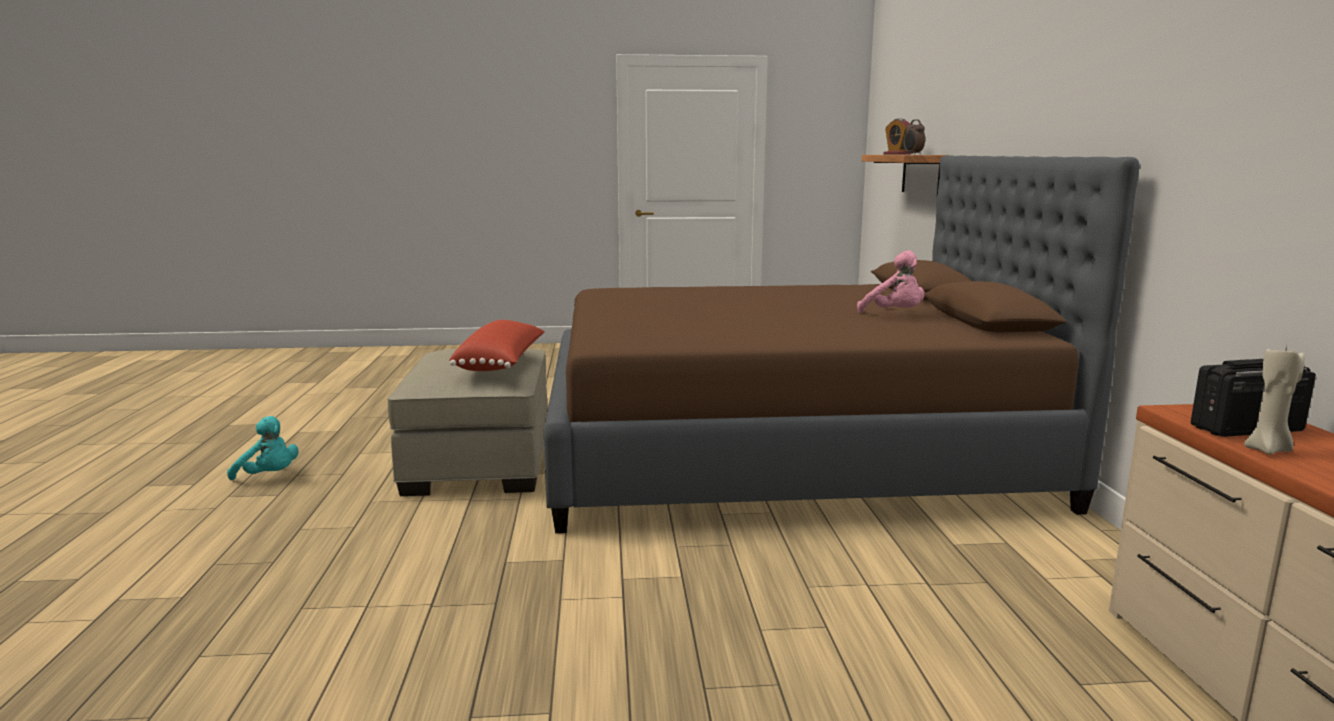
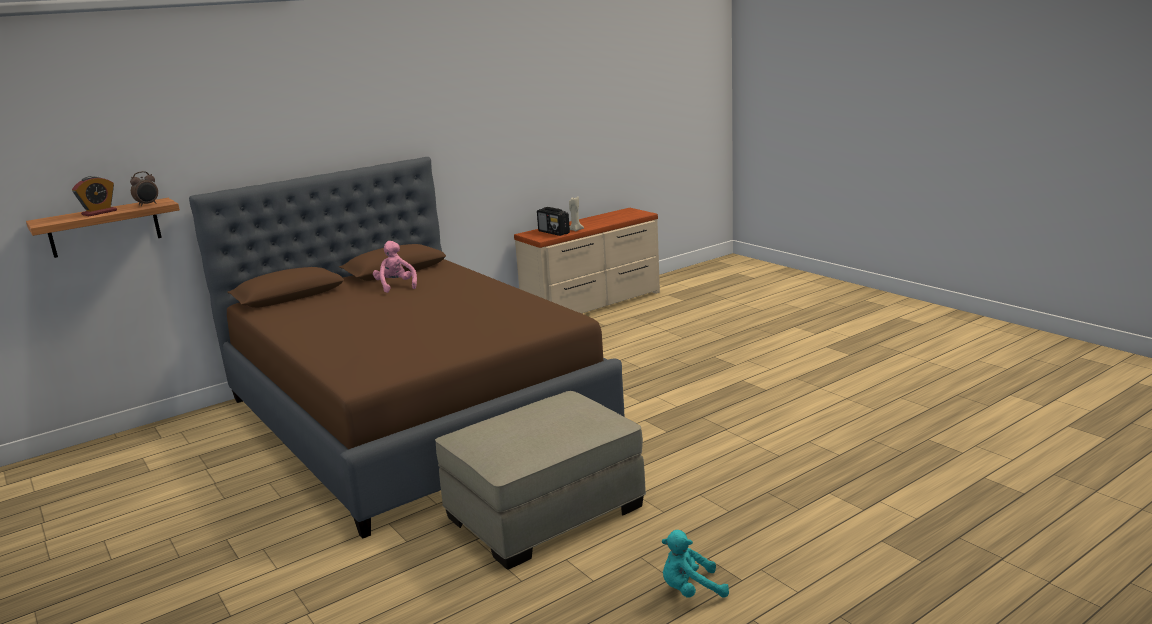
camera: 120 degrees left, 5 degrees up
(269, 476) = (690, 590): turquoise plush toy -> turquoise plush toy turned 90 degrees counterclockwise
(502, 363) = (534, 408): red pillow -> none
(895, 315) = (396, 286): pink plush toy -> pink plush toy turned 45 degrees counterclockwise

